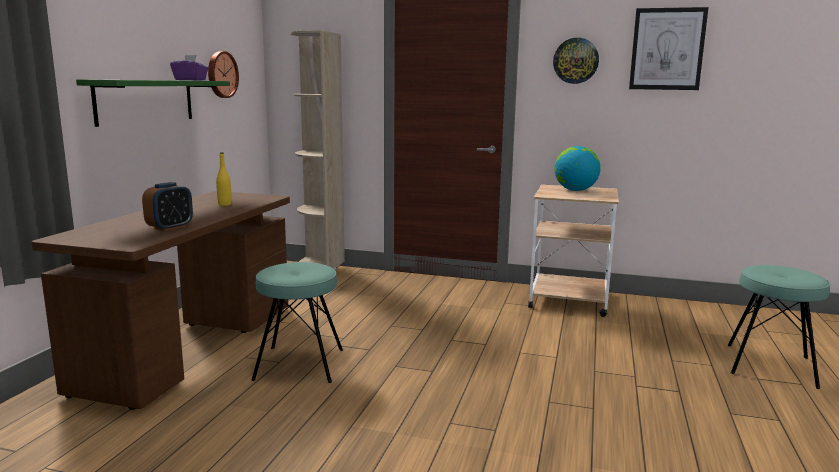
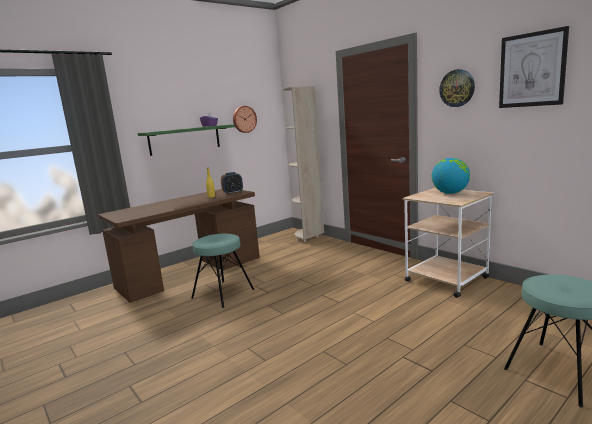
camera: 35 degrees right, 0 degrees up
(170, 227) = (158, 210): alarm clock -> alarm clock (233, 193)

